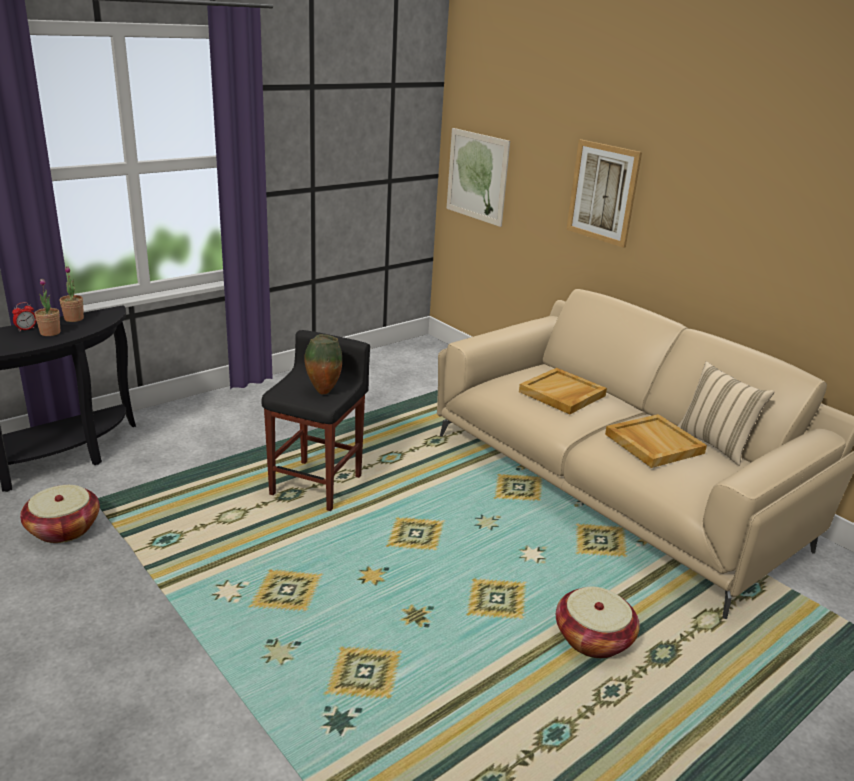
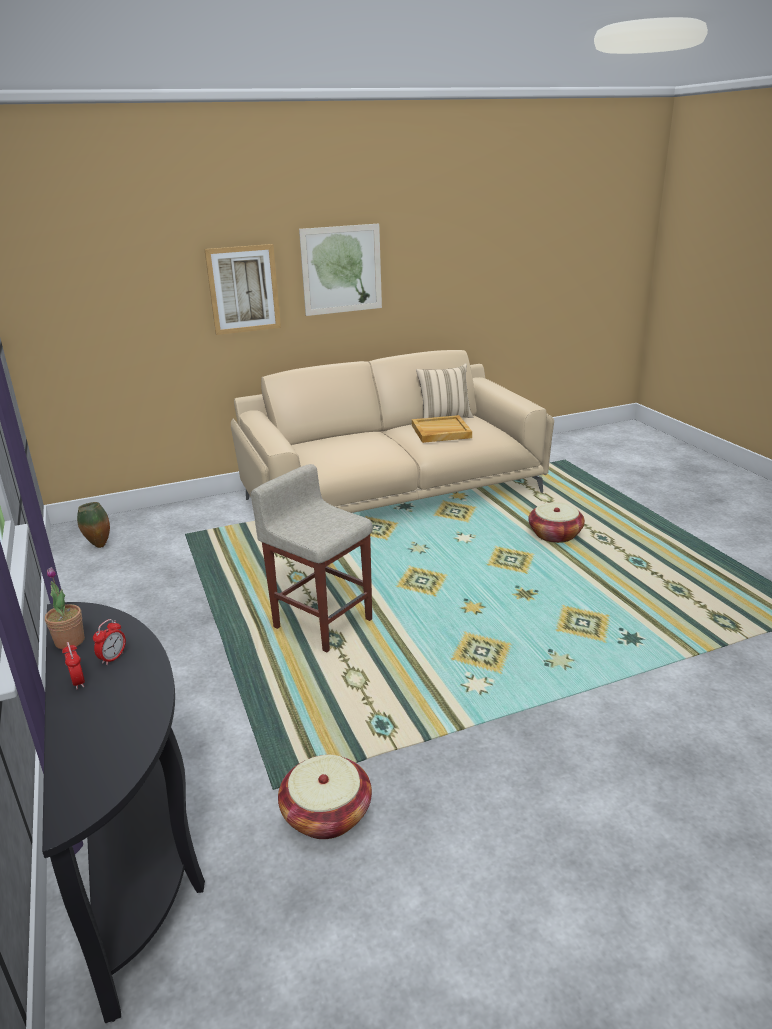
camera: 70 degrees left, 0 degrees up
(50, 333) = (113, 658): potted plant -> alarm clock
(317, 485) = (322, 623): black stool -> beige stool
(323, 391) = (329, 520): vase -> vase (98, 546)
(477, 176) = (73, 324): picture -> picture (341, 269)
(562, 394) = (353, 445): beige tray -> none

